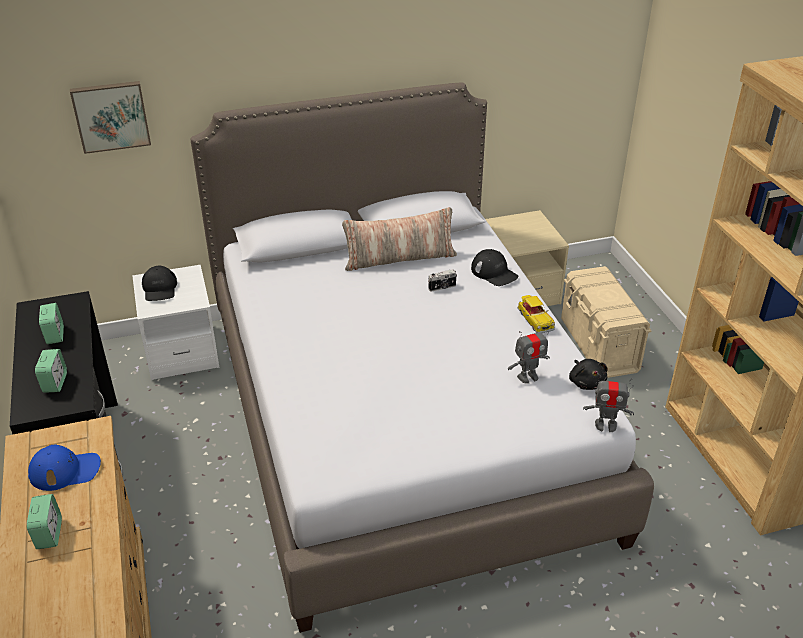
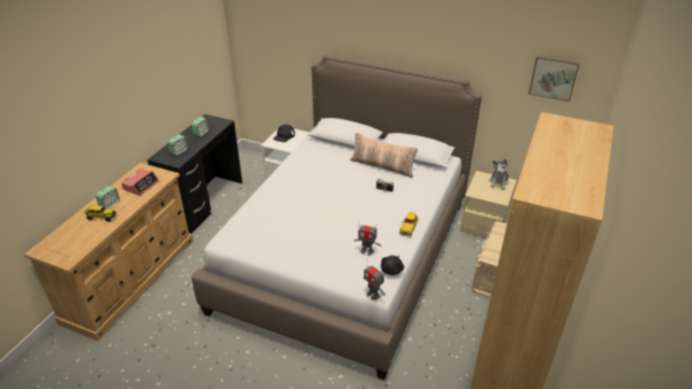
camera: 40 degrees right, 0 degrees up
(63, 563) = (101, 217): none -> toy truck
(65, 471) = (141, 185): blue cap -> alarm clock
(111, 116) = (281, 40): picture -> picture (553, 77)
(494, 273) = (420, 195): black cap -> none
(526, 222) = (499, 182): none -> plush toy

